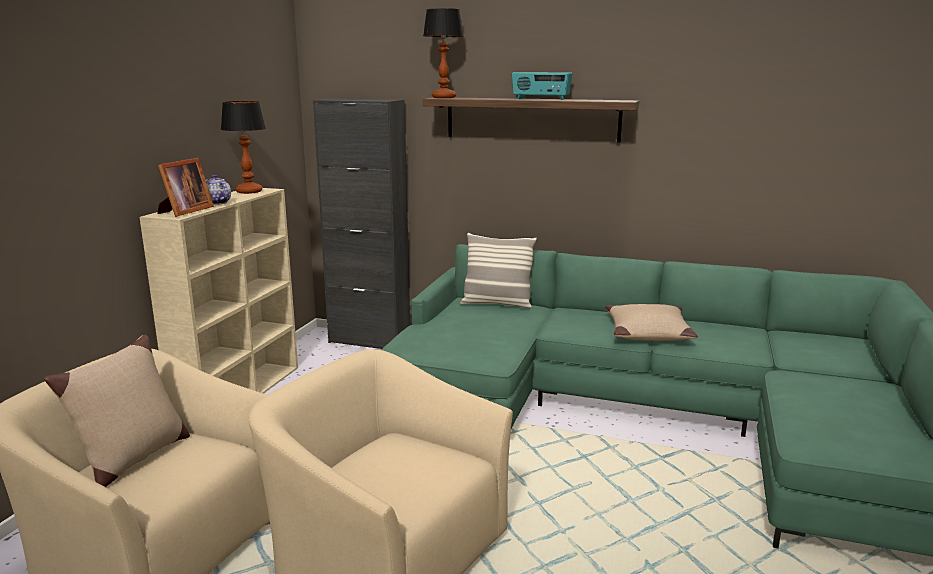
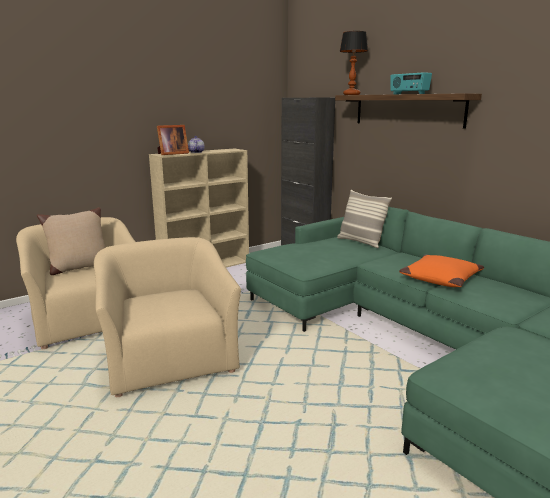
camera: 35 degrees right, 0 degrees up
(249, 191) = (226, 150): table lamp -> none
(647, 332) = (440, 278): beige pillow -> orange pillow

